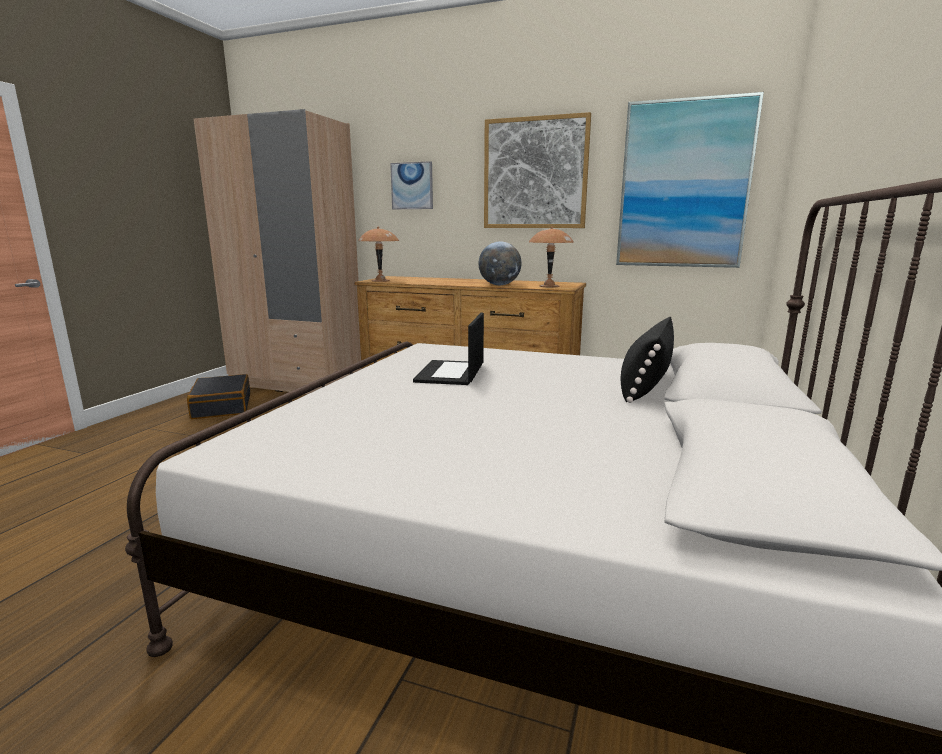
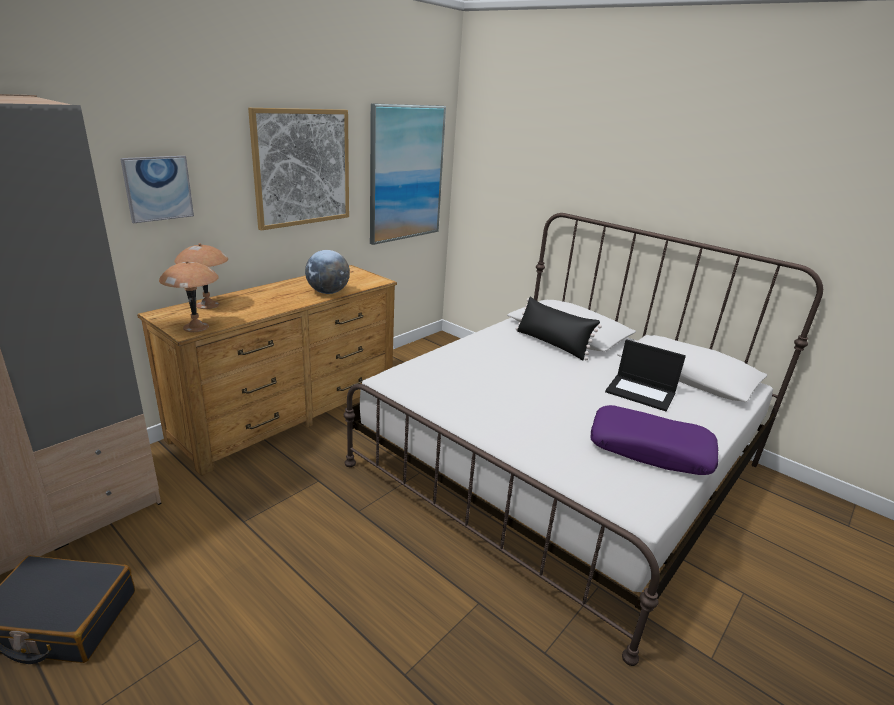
camera: 70 degrees left, 10 degrees up
(381, 453) = (650, 449): none -> purple pillow
(451, 373) = (491, 391): laptop -> laptop (641, 392)
(548, 286) = (361, 281): brown table lamp -> brown table lamp (207, 305)

